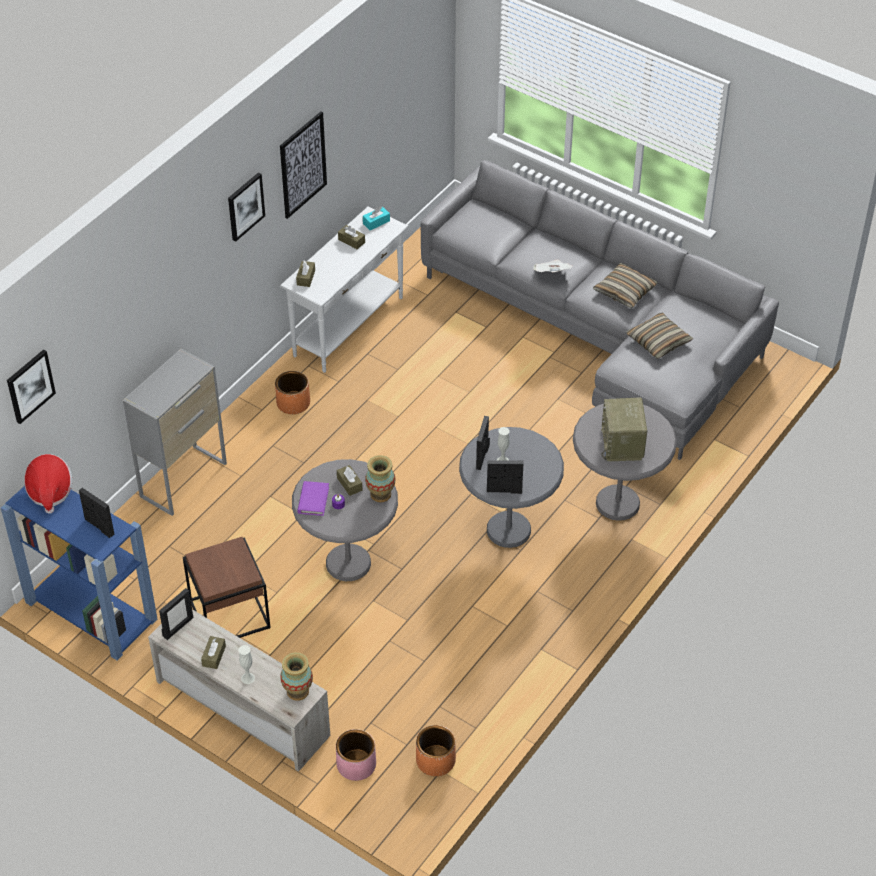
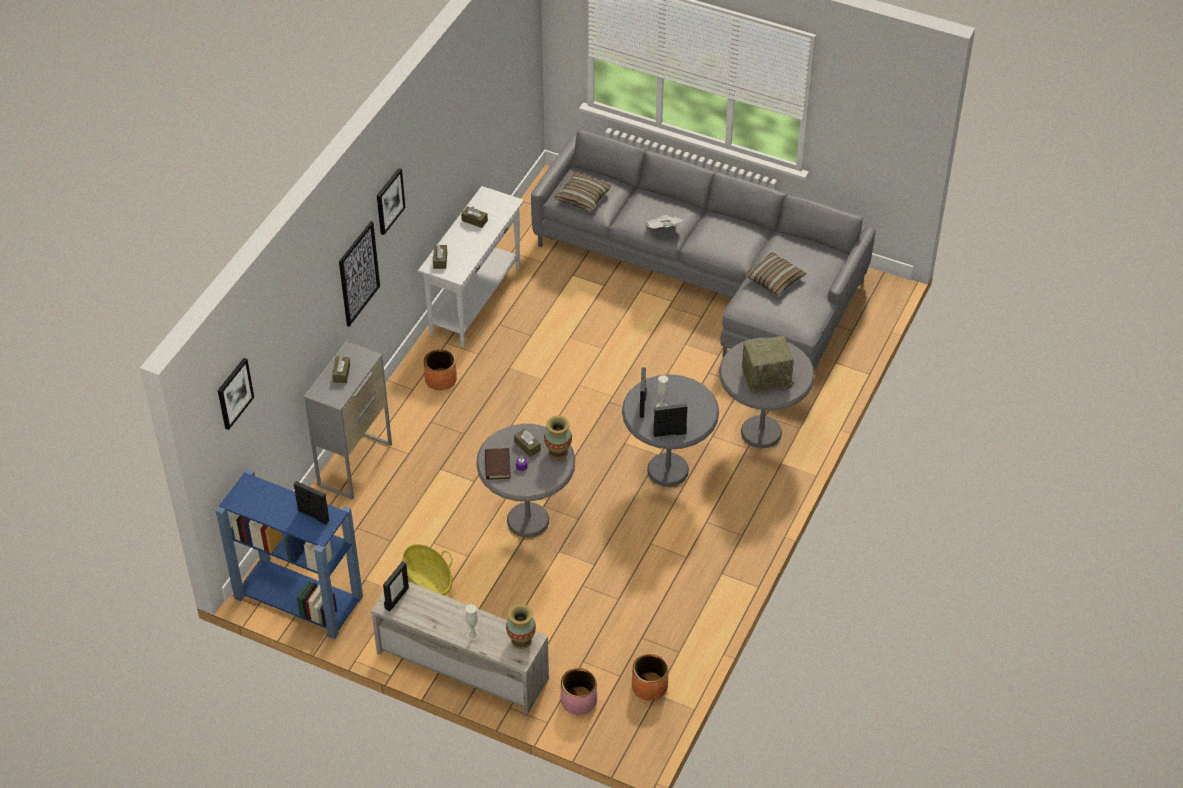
camera: 10 degrees left, 0 degrees up
(50, 491) = (258, 489): hat -> none
(214, 656) = (436, 620): brown tissue box -> brown tissue box (341, 373)
(228, 614) = (428, 582): brown side table -> basket
(302, 164) = (431, 155): picture -> picture (358, 273)
(313, 500) = (497, 465): purple book -> brown book
(376, 222) = (493, 200): turquoise tissue box -> none
(622, 445) = (766, 378): radio -> radio turned 90 degrees counterclockwise
(625, 291) = (733, 237): pillow -> pillow (582, 197)

